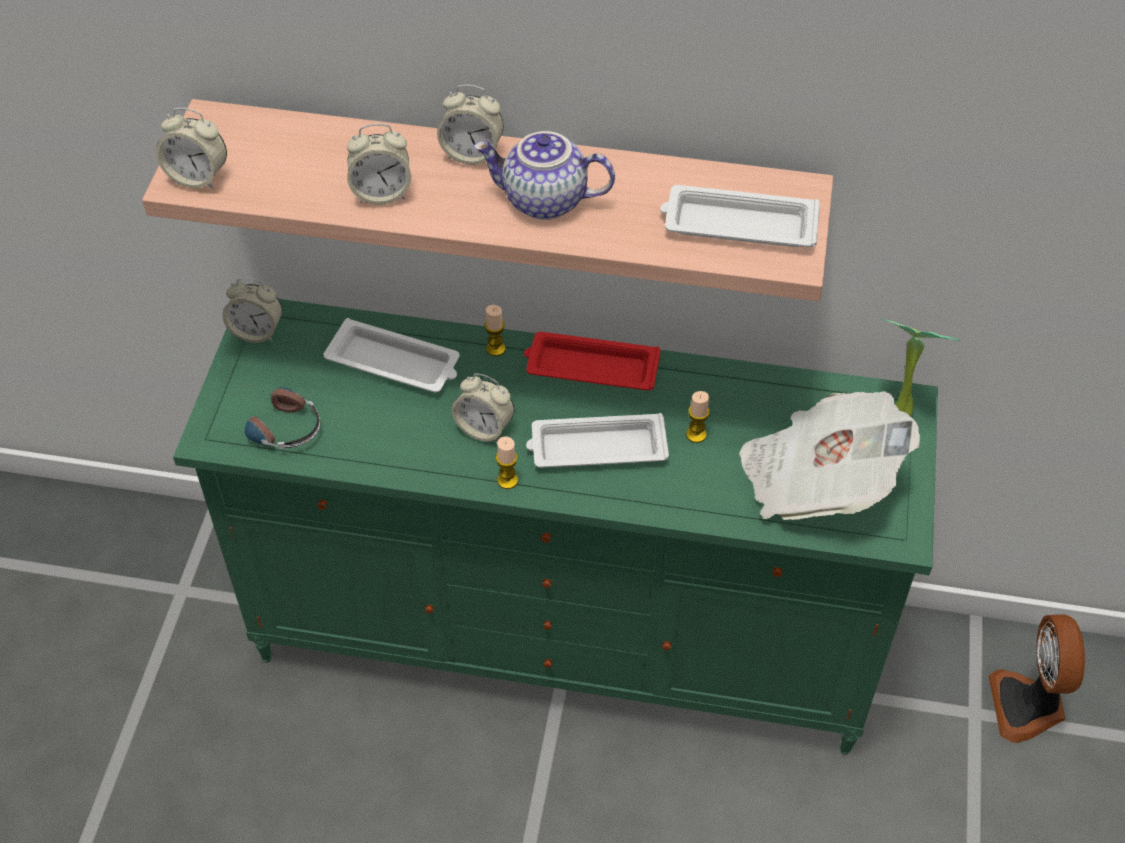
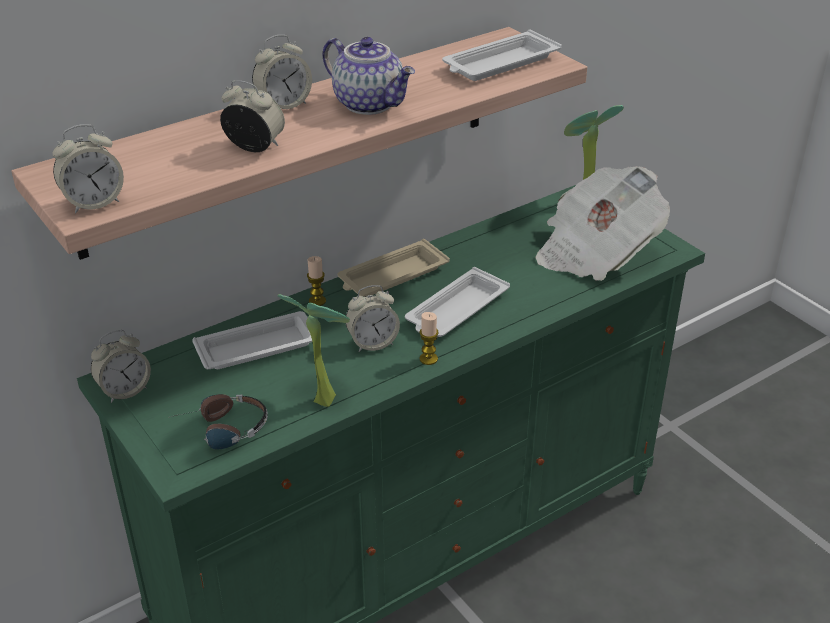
camera: 45 degrees left, 15 degrees down
(381, 193) = (255, 147): alarm clock -> alarm clock turned 105 degrees counterclockwise
(383, 452) = (323, 396): none -> potted plant
(543, 201) = (370, 104): teapot -> teapot turned 105 degrees counterclockwise
(590, 368) = (391, 276): red tray -> beige tray
(696, 434) = (502, 270): candle -> none
(1028, 706) = (688, 404): fan -> none

